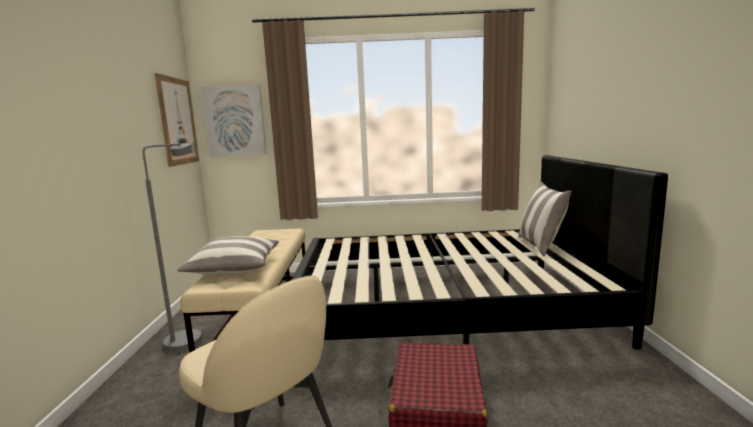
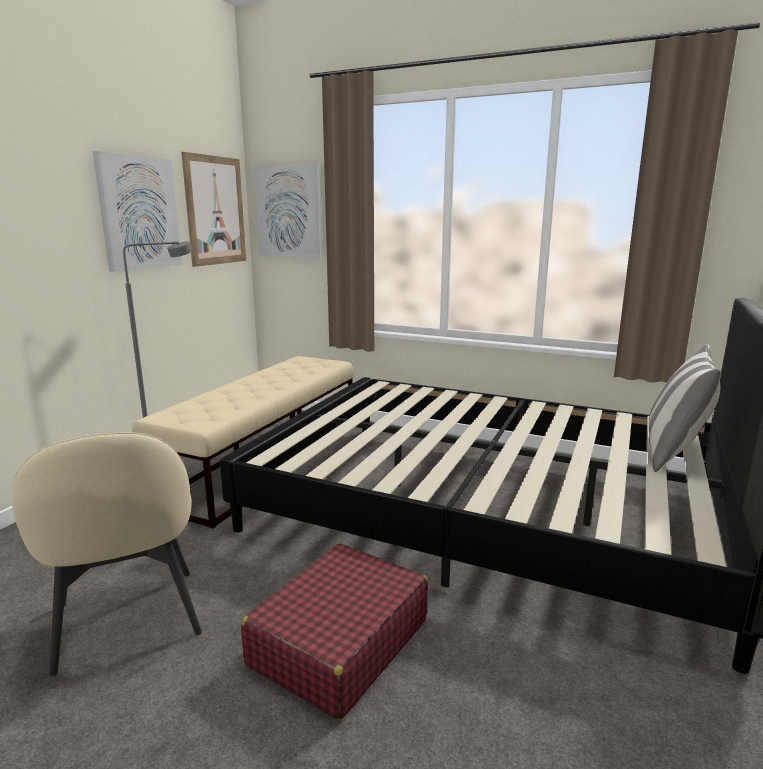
camera: 25 degrees right, 5 degrees up
(132, 122) = (139, 213): none -> picture
(235, 268) = (214, 401): pillow -> none

